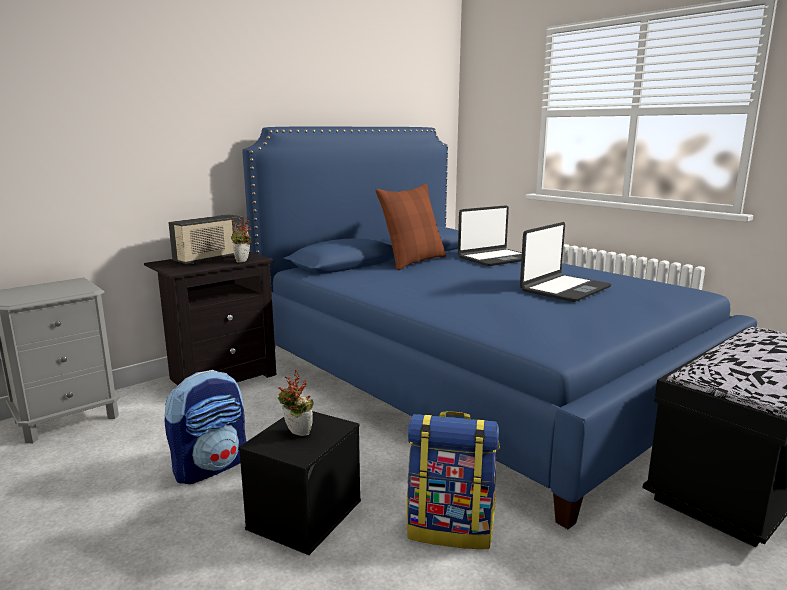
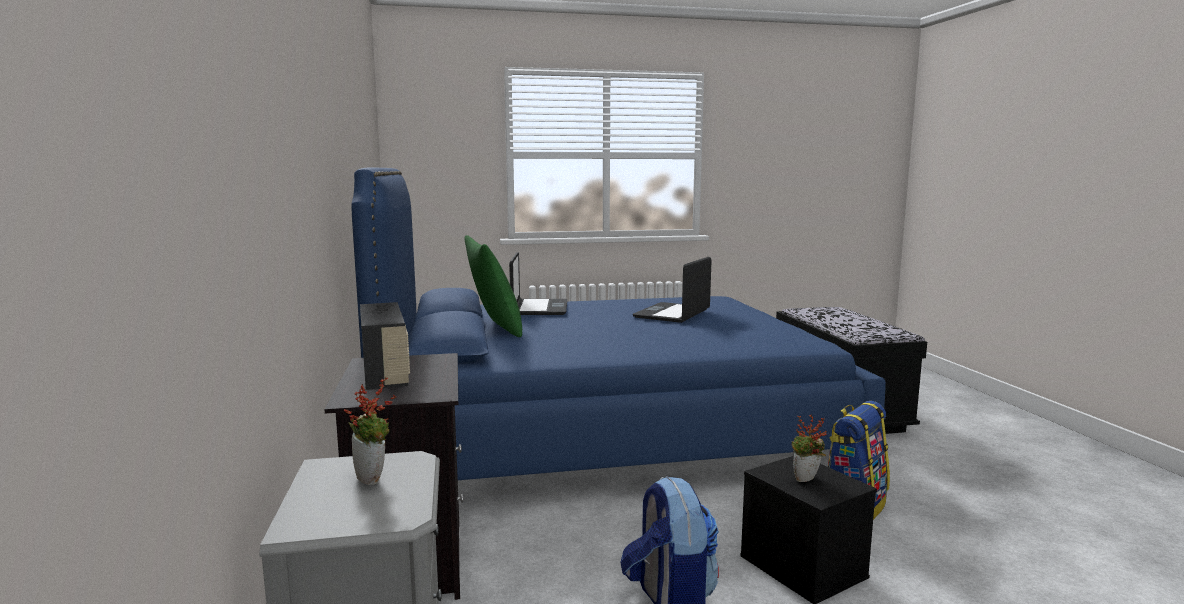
camera: 60 degrees left, 5 degrees down
(243, 261) = (441, 364): potted plant -> potted plant (374, 478)
(413, 261) = (495, 328): brown pillow -> green pillow
(564, 289) = (673, 314): laptop -> laptop turned 135 degrees counterclockwise

